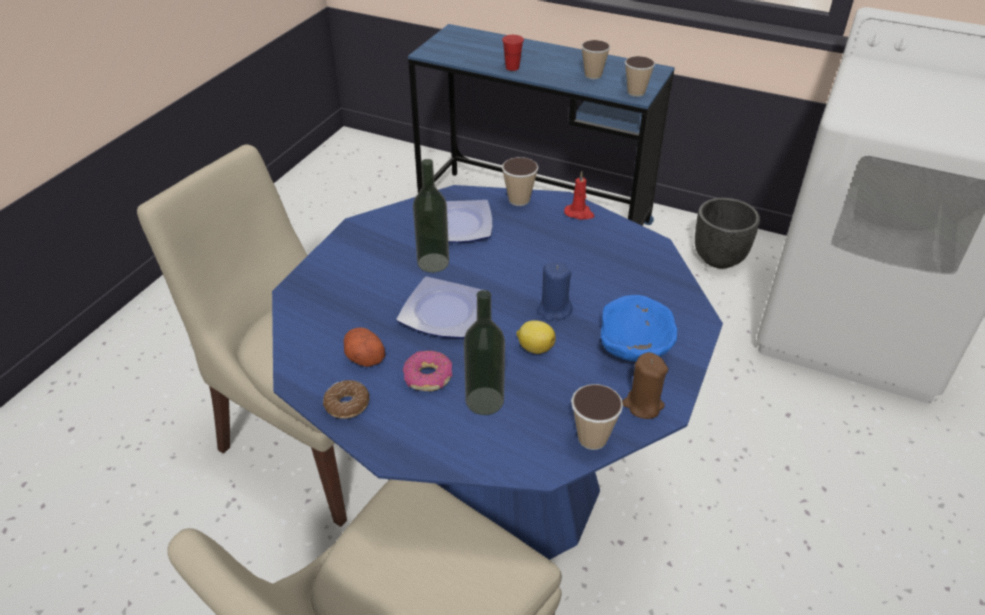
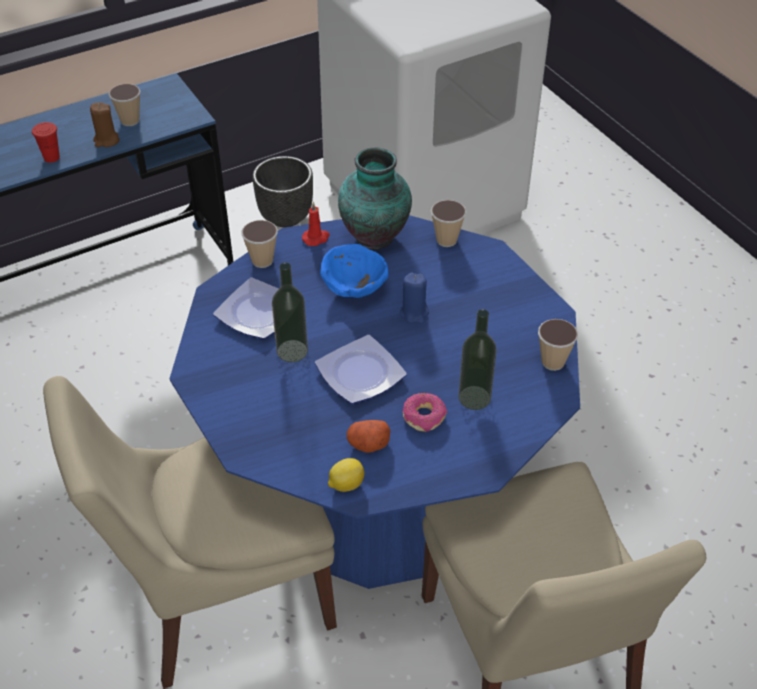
camera: 55 degrees left, 5 degrees up
(347, 404) = (413, 477): donut -> none
(535, 348) = (444, 344): lemon -> lemon (345, 484)
(624, 243) = (376, 235): none -> vase
(634, 351) = (493, 297): blue bowl -> blue bowl (356, 288)
(636, 92) = (187, 114): cup -> cup (446, 240)
(643, 405) = (543, 321): brown candle -> brown candle (106, 140)

